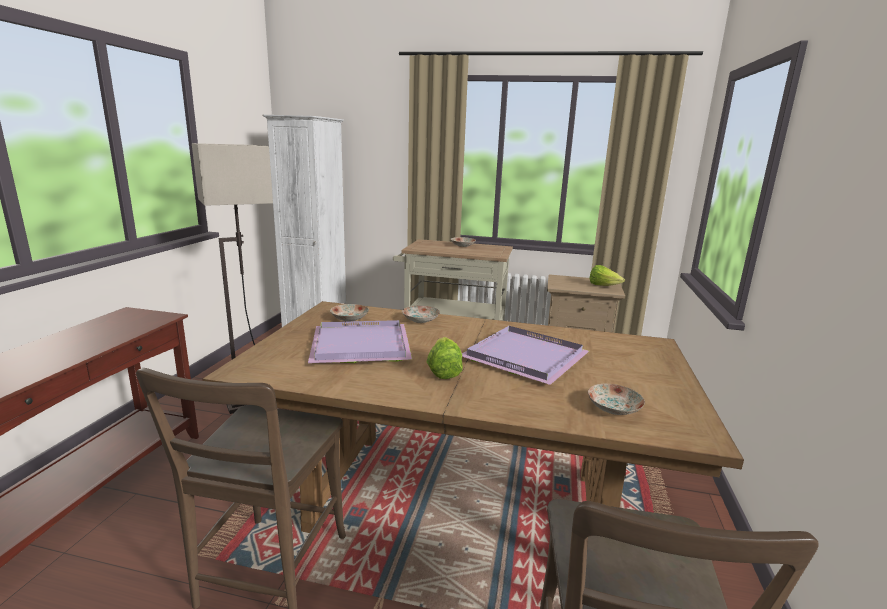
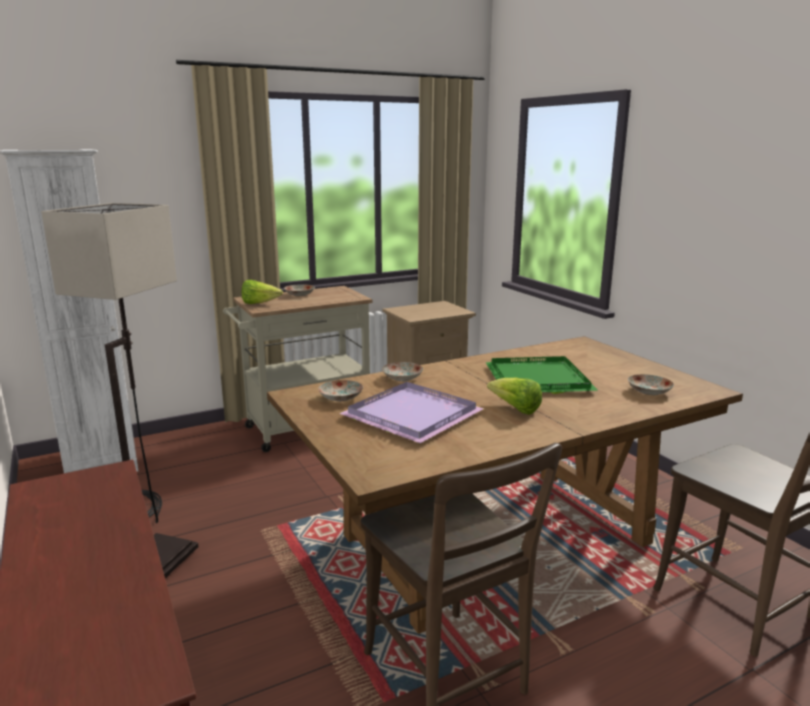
camera: 40 degrees left, 0 degrees up
(527, 357) = (539, 379): purple tray -> green tray
(603, 286) = (445, 308): lettuce -> lettuce (259, 303)

